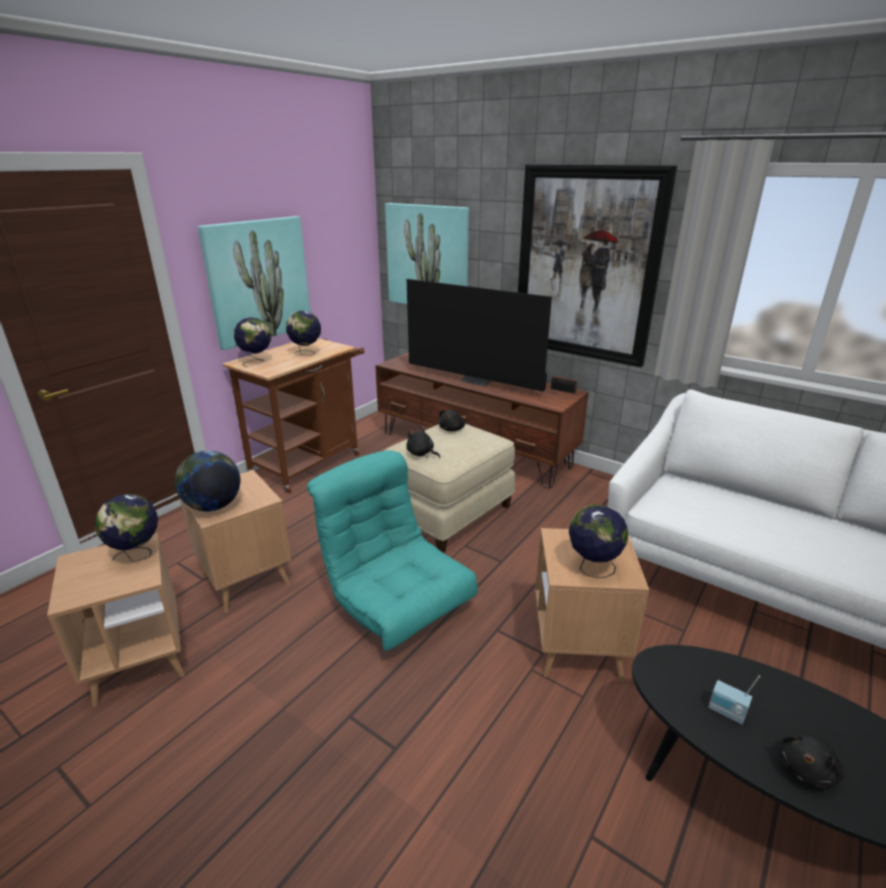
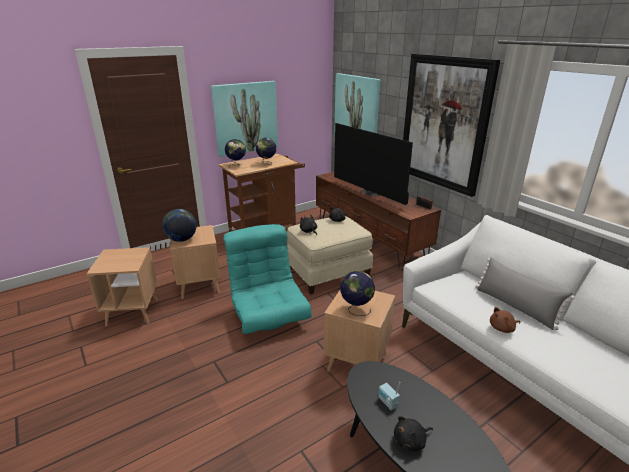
camera: 20 degrees right, 0 degrees up
(137, 556) = (135, 256): globe -> none
(773, 512) = (515, 306): none -> grey pillow
(787, 548) = (502, 328): none -> brown plush toy

